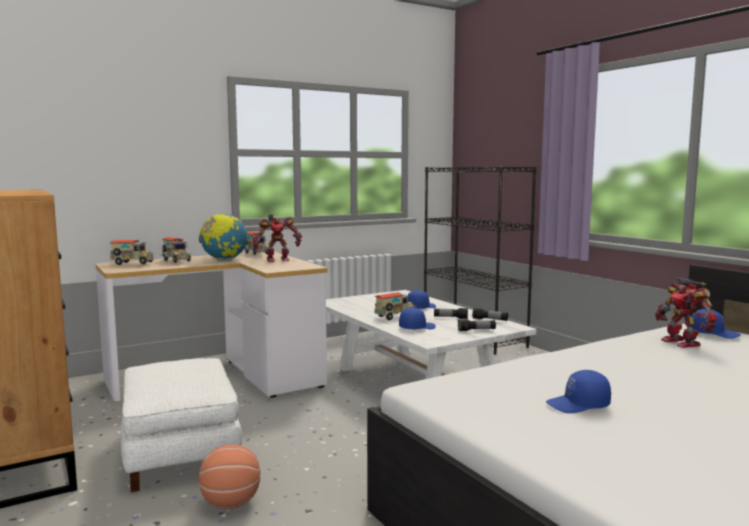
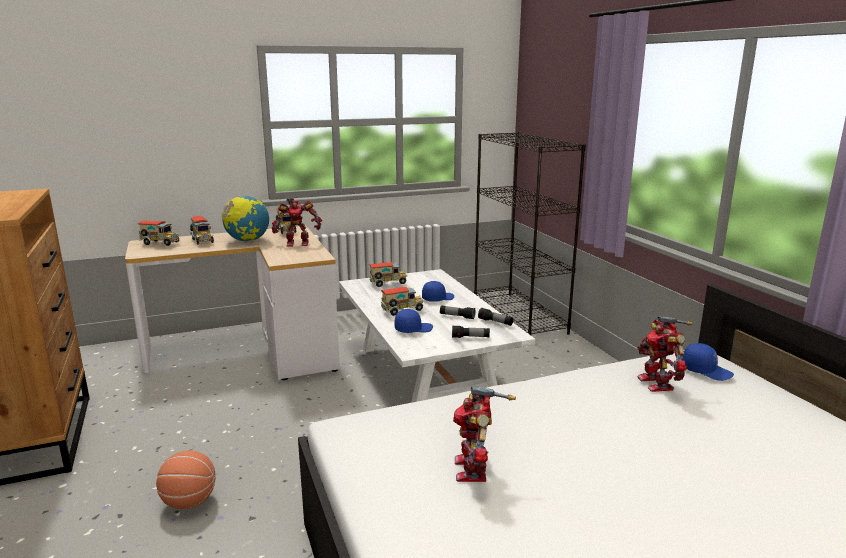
camera: 10 degrees right, 10 degrees up
(180, 453) = (173, 438): white ottoman -> none
(364, 300) = (388, 284): none -> toy truck
(578, 405) = (474, 469): blue cap -> toy robot

